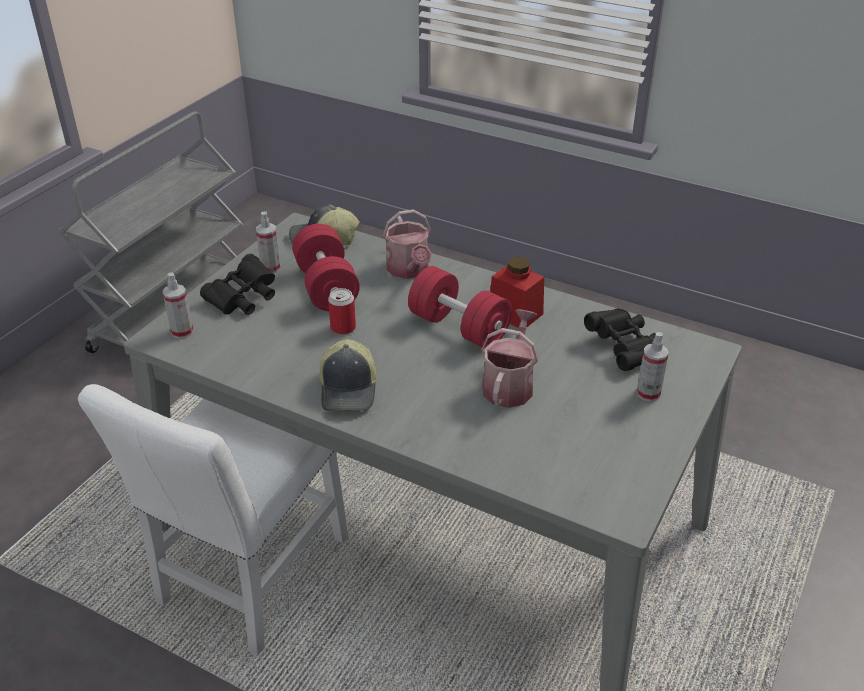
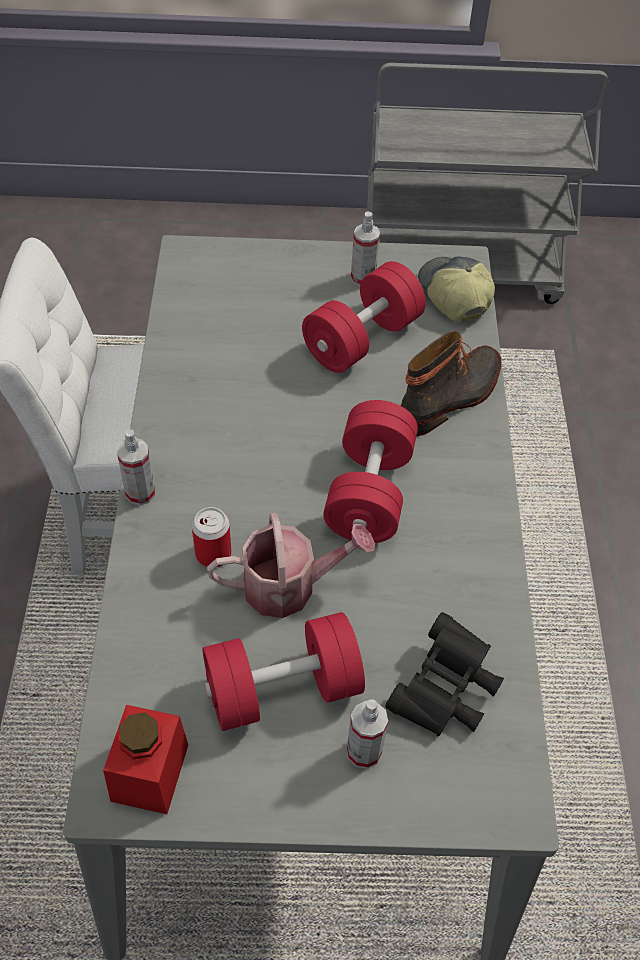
camera: 60 degrees right, 15 degrees up
(182, 332) = (207, 266): spray bottle -> spray bottle (140, 493)
(243, 299) = (291, 284): black binoculars -> none
(343, 328) = (296, 386): can -> can (213, 553)
(349, 389) = (194, 438): cap -> none
(409, 270) = (451, 398): watering can -> boot
(515, 313) = (438, 539): red jar -> red jar (150, 772)
(586, 412) = (283, 688): none -> red dumbbell

